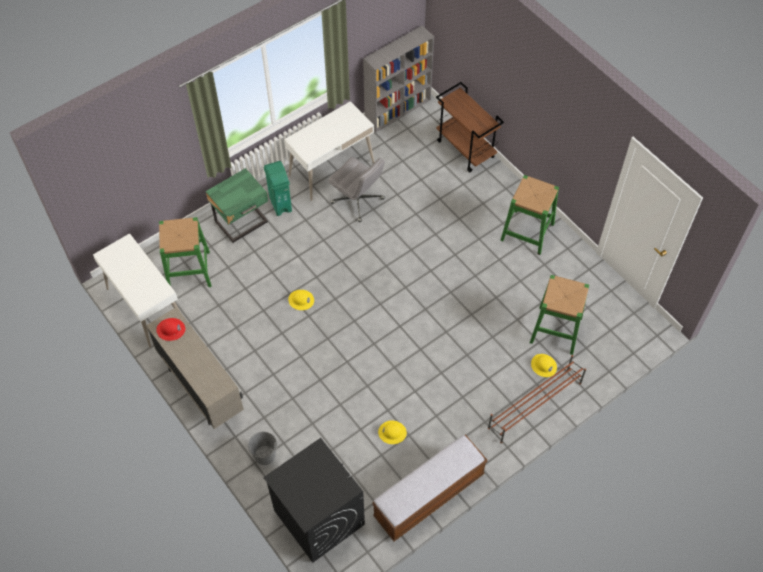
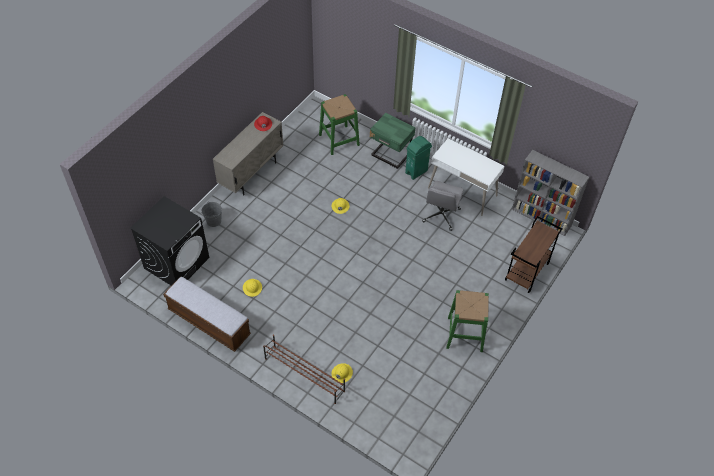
camera: 70 degrees right, 5 degrees down
(146, 307) = (302, 127): white desk -> none
(556, 330) = (378, 375): green stool -> none

